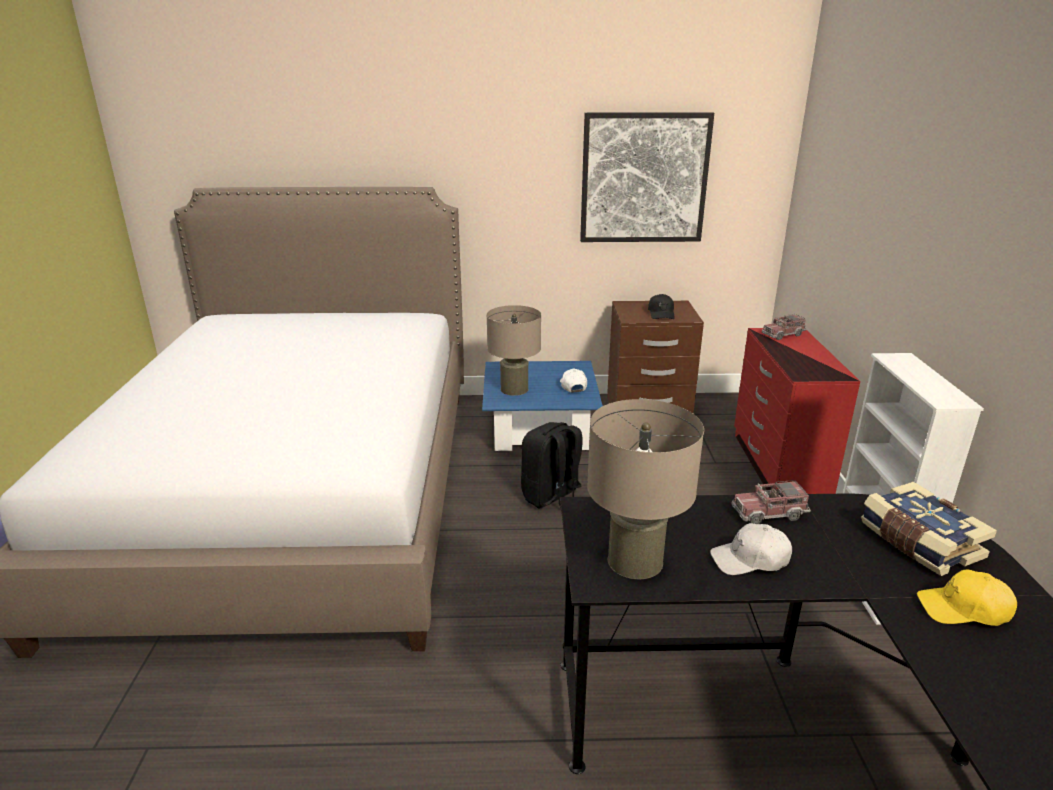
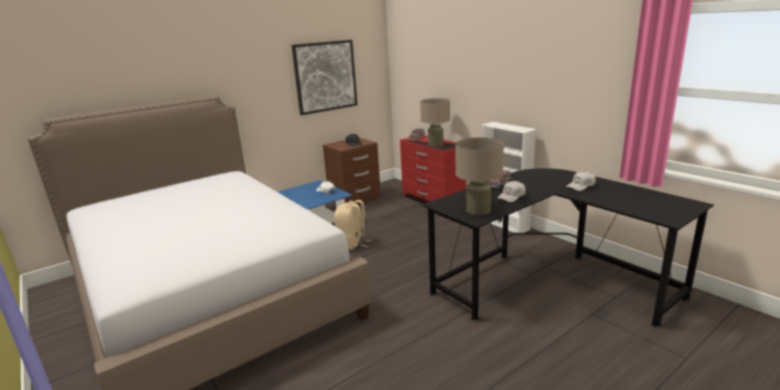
camera: 35 degrees left, 5 degrees down
(514, 389) = (298, 200): beige table lamp -> beige table lamp (435, 144)
(552, 497) = (352, 244): black backpack -> beige backpack
(918, 542) = (549, 176): book -> none
(964, 609) = (581, 186): yellow cap -> white cap

